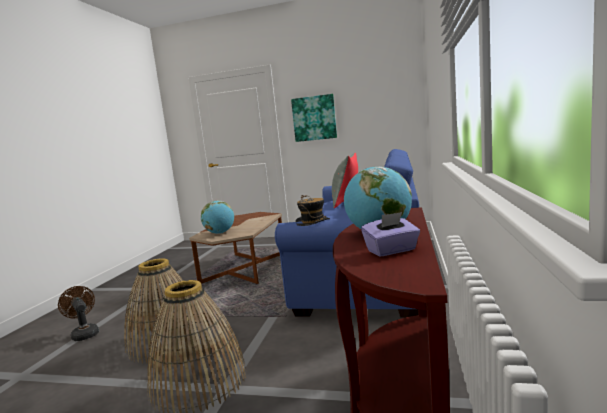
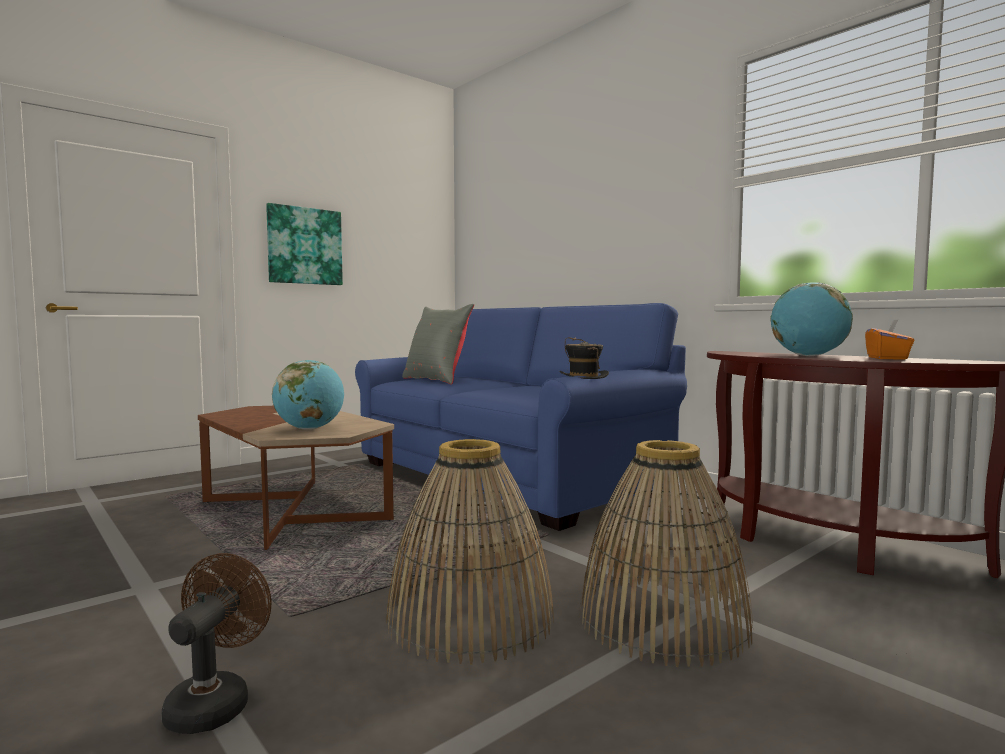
camera: 55 degrees left, 5 degrees down
(84, 333) = (215, 702): brown fan -> brown fan turned 105 degrees clockwise
(391, 250) = (887, 358): purple tissue box -> orange tissue box

